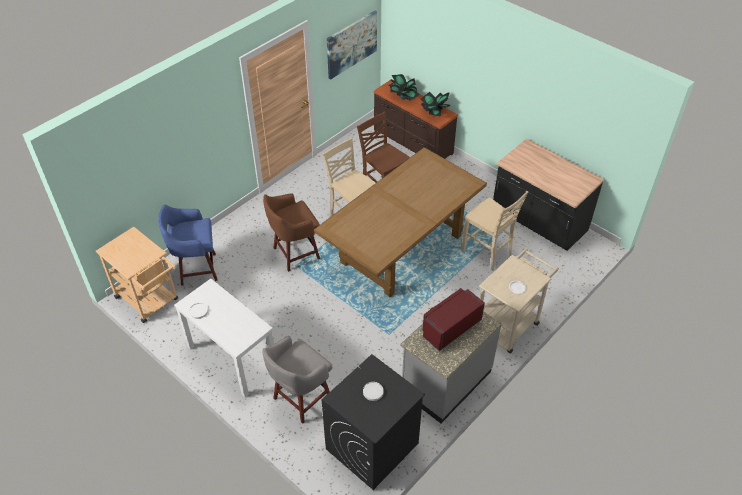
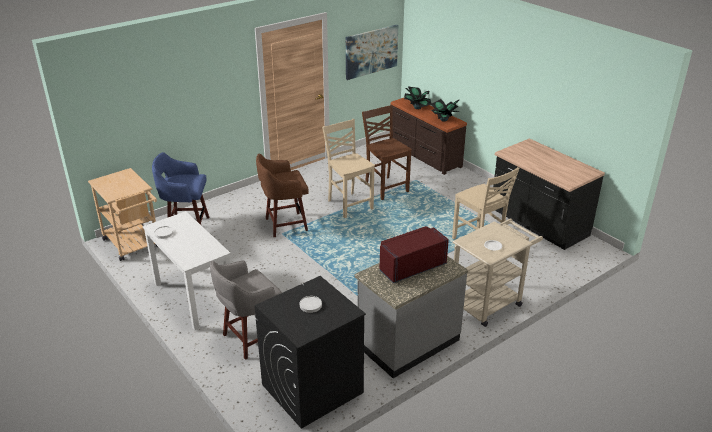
camera: 10 degrees right, 15 degrees down
(401, 249) = (390, 231): brown dining table -> none

